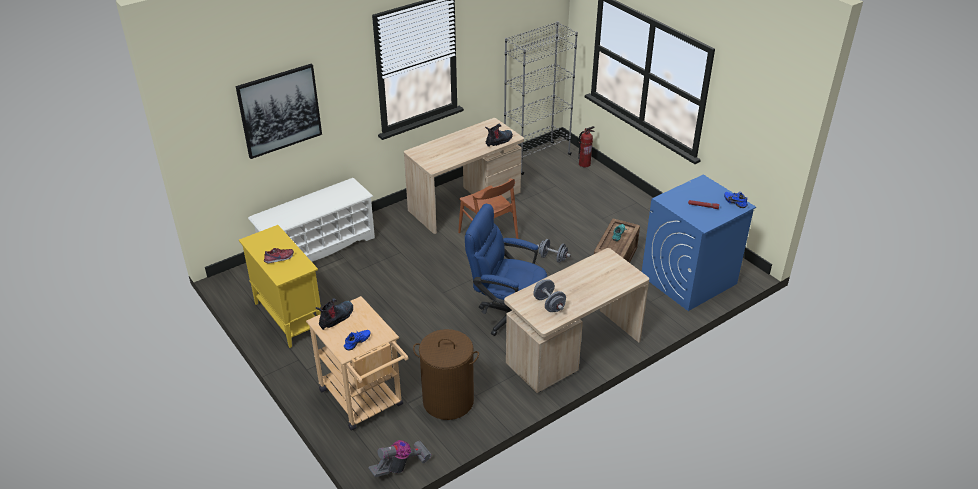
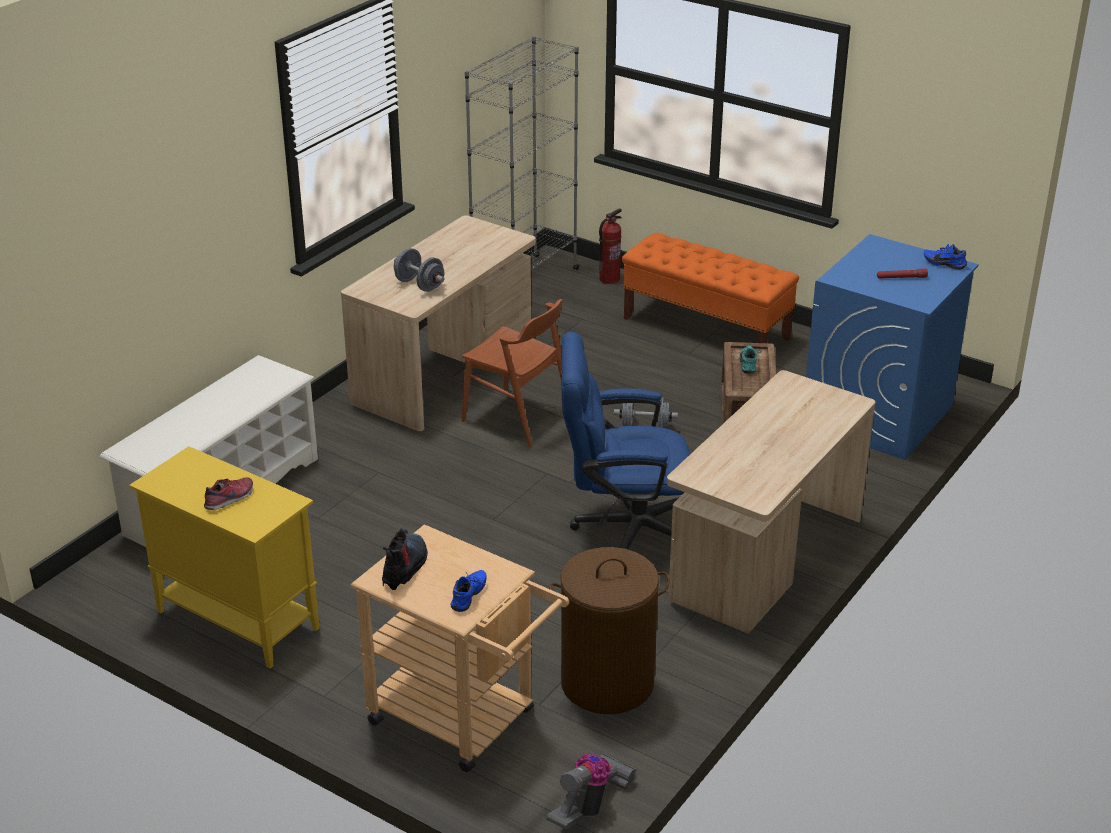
camera: 20 degrees left, 5 degrees down
(279, 110) = (143, 236): picture -> none
(499, 141) = (497, 248): boot -> none
(549, 304) = (746, 470): grey dumbbell -> grey dumbbell (419, 285)
(621, 205) = (706, 328): none -> orange bench

